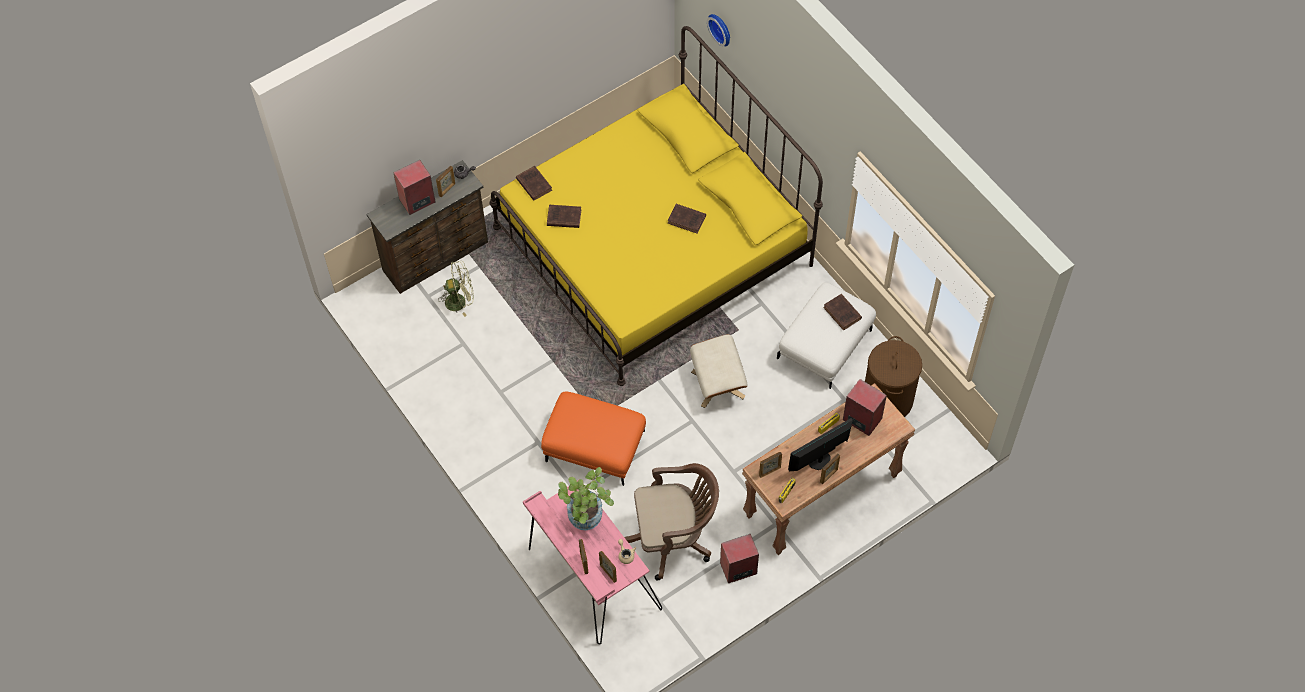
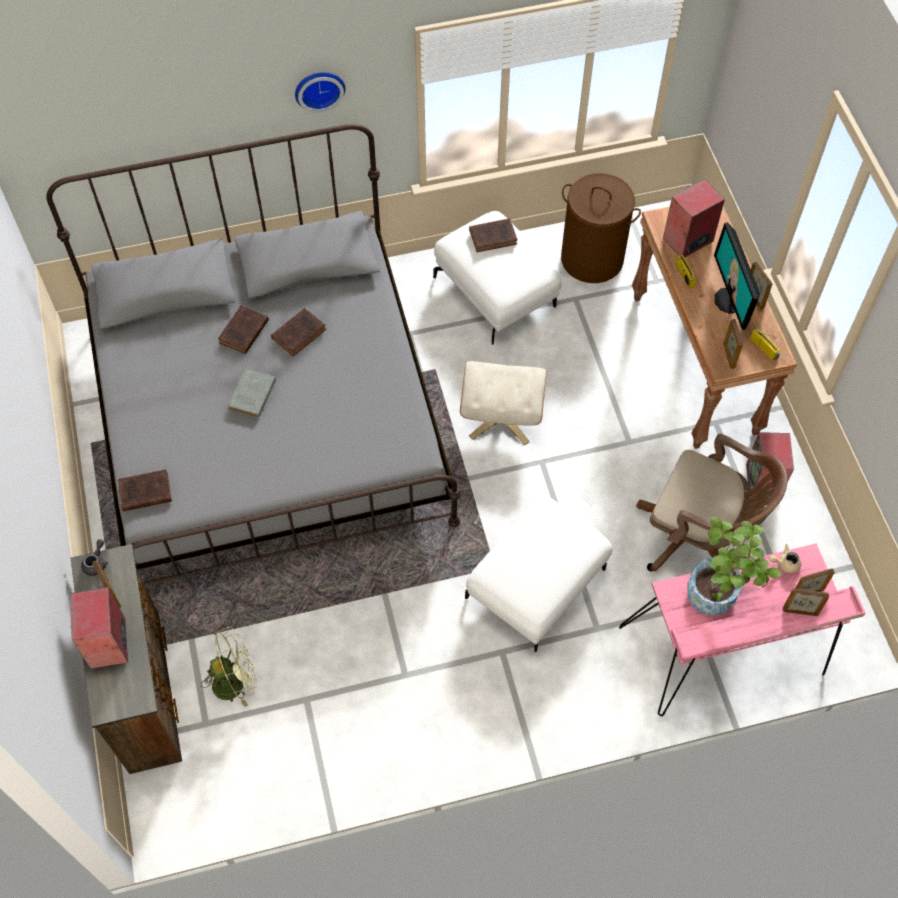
camera: 70 degrees left, 0 degrees up
(460, 301) = (235, 681): green fan -> green fan turned 60 degrees clockwise
(563, 217) = (219, 474): brown book -> brown book (243, 333)
(594, 447) = (536, 586): orange ottoman -> white ottoman
(626, 212) = (251, 396): none -> grey book
(653, 246) = (268, 419): yellow bed -> grey bed
(673, 538) = (699, 537): brown office chair -> brown office chair turned 105 degrees clockwise
(721, 28) = (107, 125): wall clock -> wall clock (319, 88)

